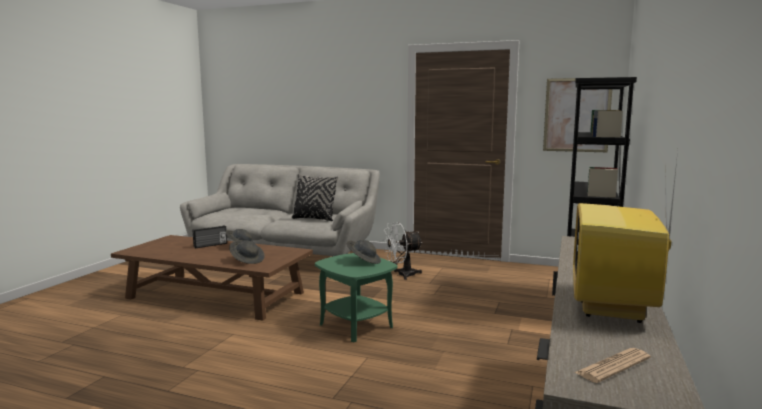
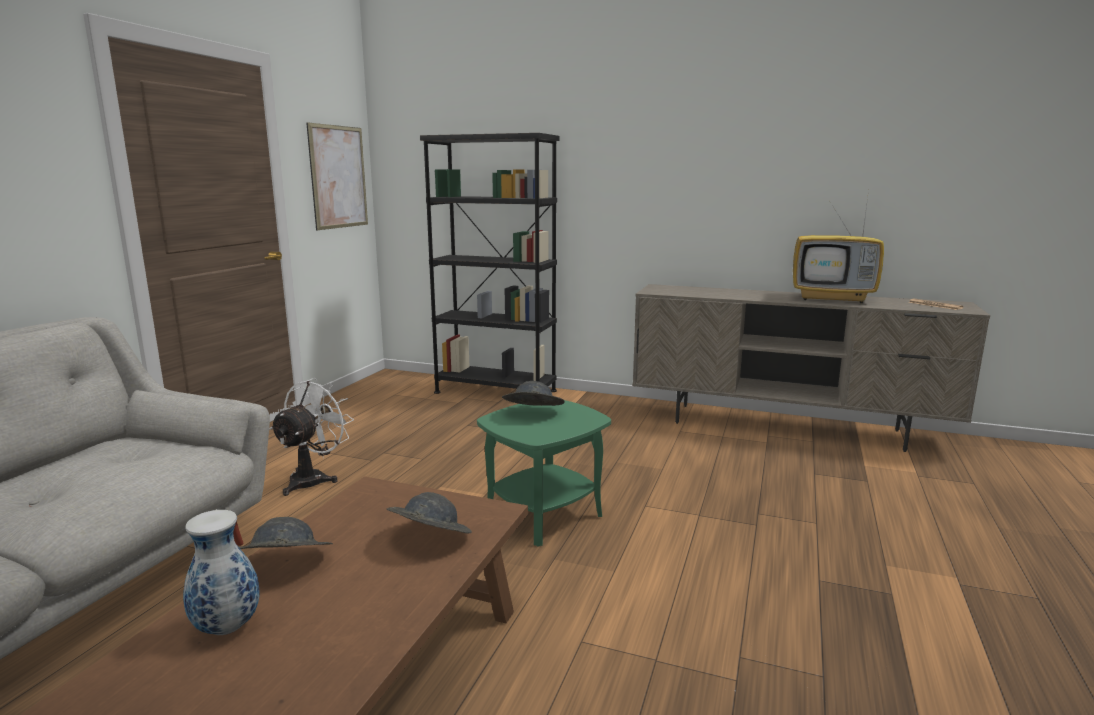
camera: 90 degrees left, 5 degrees up
(210, 245) = (225, 627): radio -> vase
(314, 219) = (135, 465): black pillow -> none
(402, 275) = (313, 479): white fan -> white fan turned 135 degrees counterclockwise

